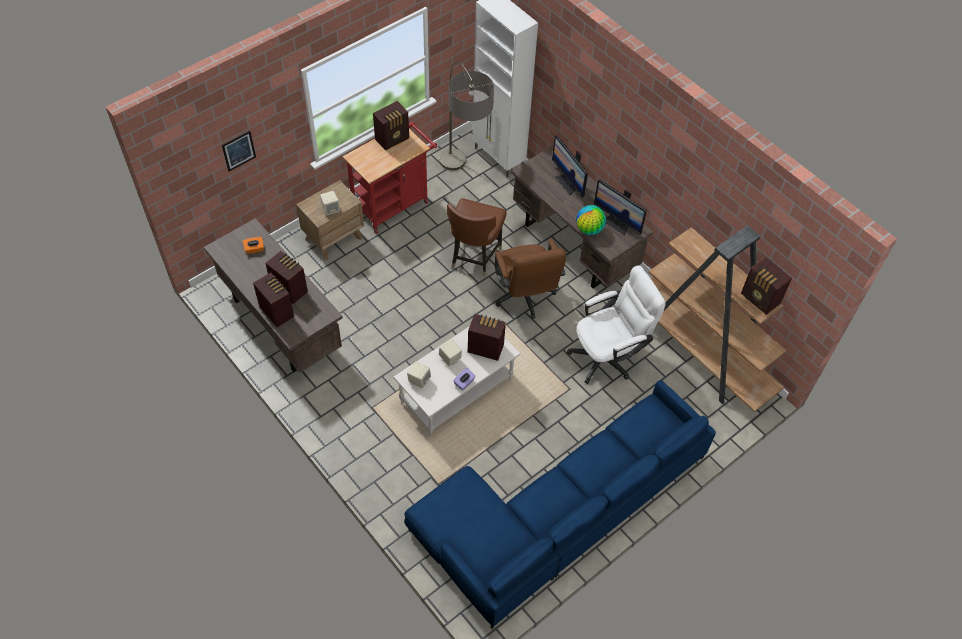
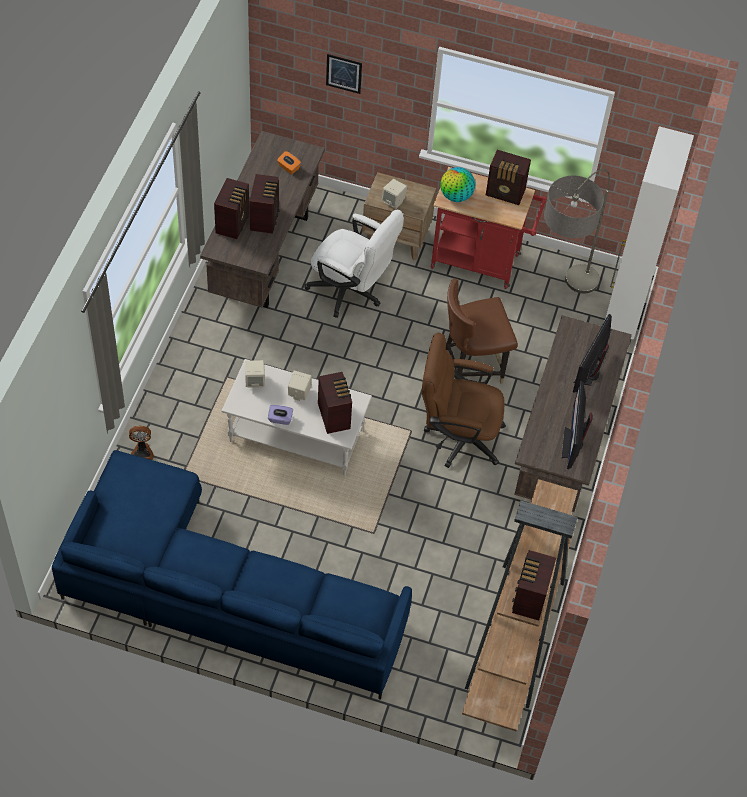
camera: 55 degrees right, 0 degrees up
(397, 500) = (142, 451): none -> fan
(525, 297) = (457, 436): brown office chair -> brown office chair turned 60 degrees clockwise
(589, 229) = (541, 422): globe -> globe (456, 196)
(609, 355) = (443, 549): white office chair -> white office chair (351, 292)

